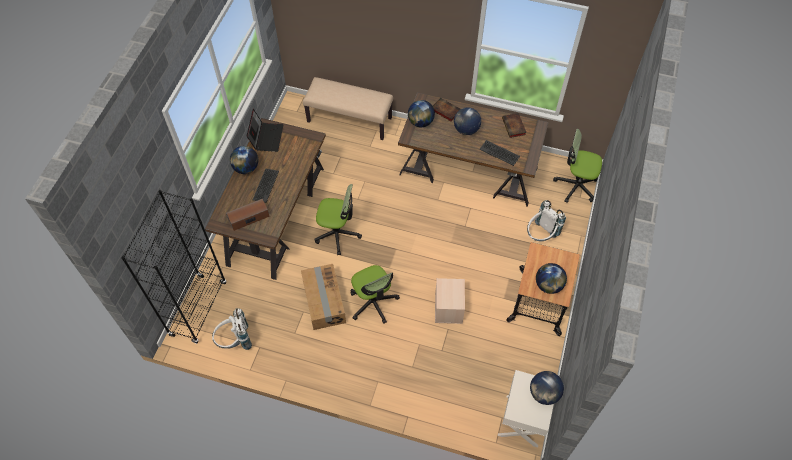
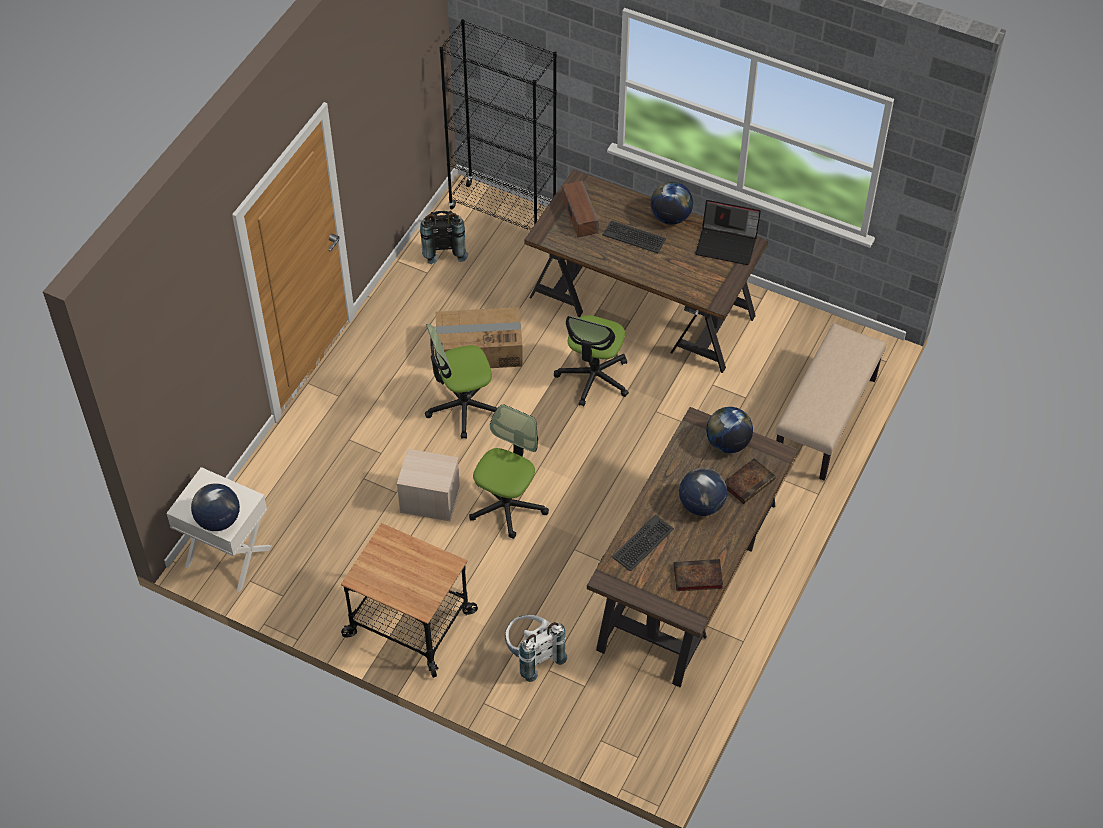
camera: 100 degrees right, 5 degrees down
(235, 341) = (443, 248): white backpack -> black backpack
(548, 285) = (383, 565): globe -> none
(576, 186) = (627, 740): office chair -> office chair (507, 505)

